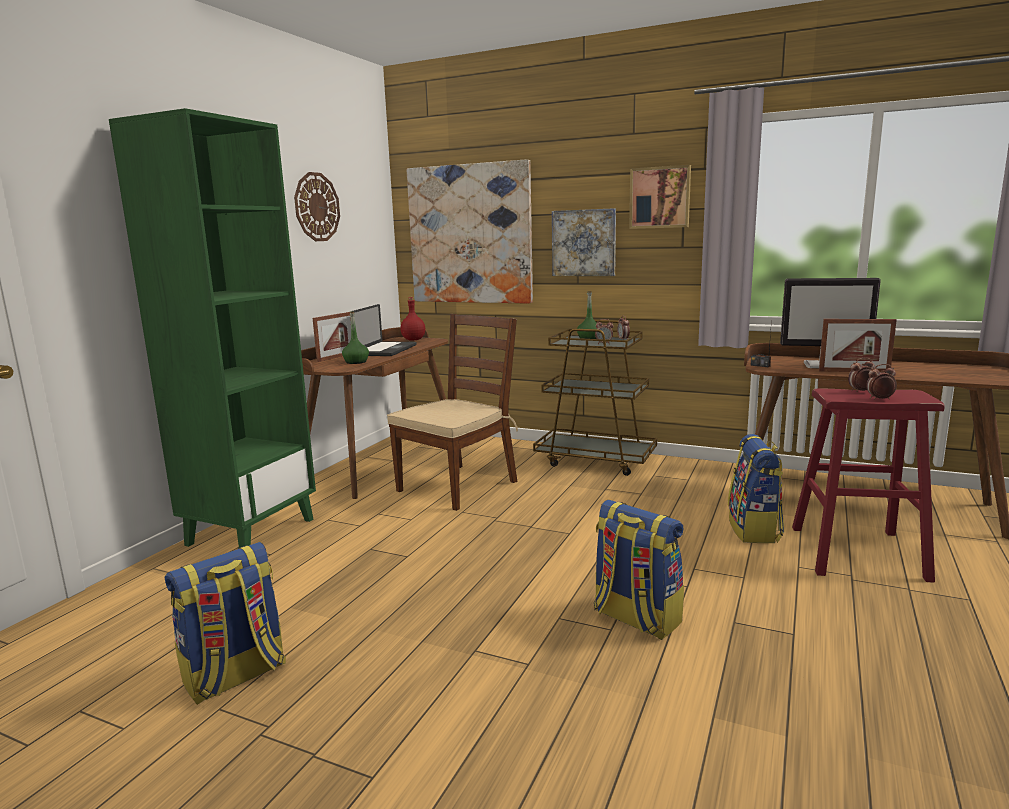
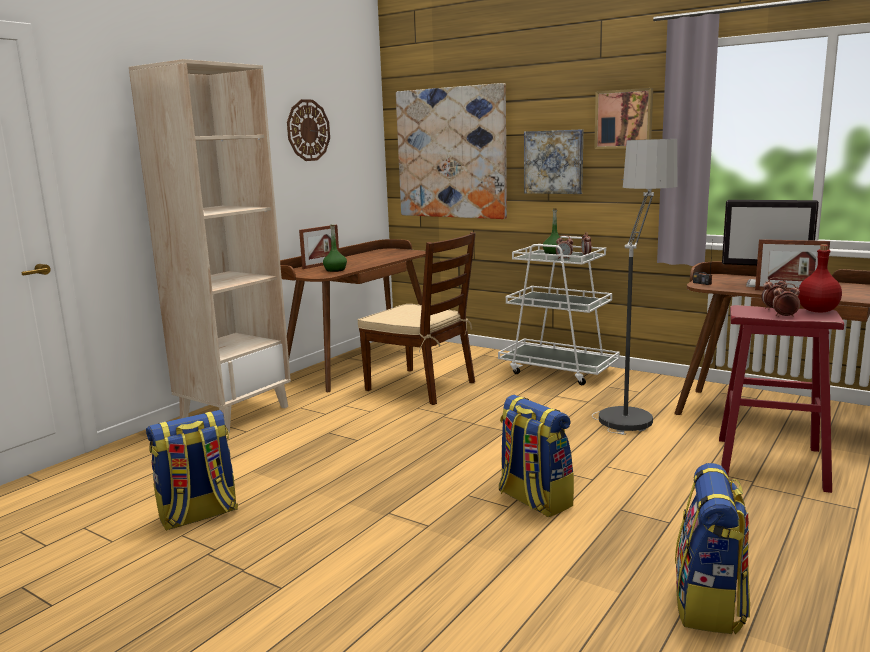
camera: 10 degrees right, 0 degrees up
(251, 531) = (235, 413): green bookcase -> beige bookcase
(386, 350) = (367, 260): laptop -> none
(413, 340) = (396, 251): red bottle -> red bottle (817, 311)
(458, 486) = (422, 386): brown chair -> brown chair turned 75 degrees clockwise
(596, 460) = (558, 370): brown cart -> white cart
(688, 498) = (631, 408): none -> floor lamp
(754, 530) = (681, 438): backpack -> backpack (709, 604)

